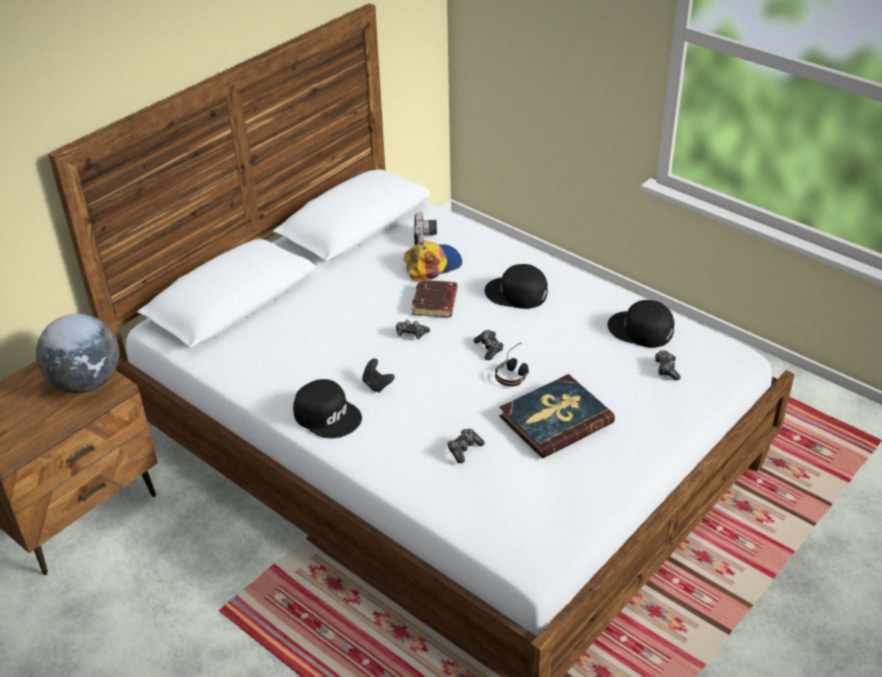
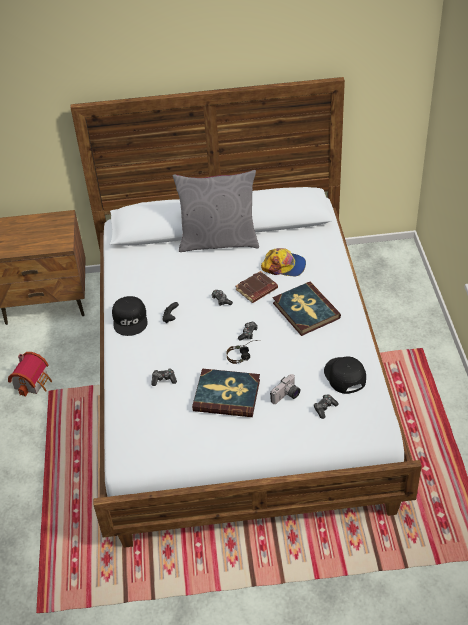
camera: 45 degrees right, 5 degrees up
(87, 382) = (56, 236): globe -> none
(182, 615) = (33, 382): none -> toy house
(320, 279) = (218, 241): none -> grey pillow
(425, 238) = (301, 247): camera -> camera (286, 396)
(516, 293) = (305, 311): black cap -> book

